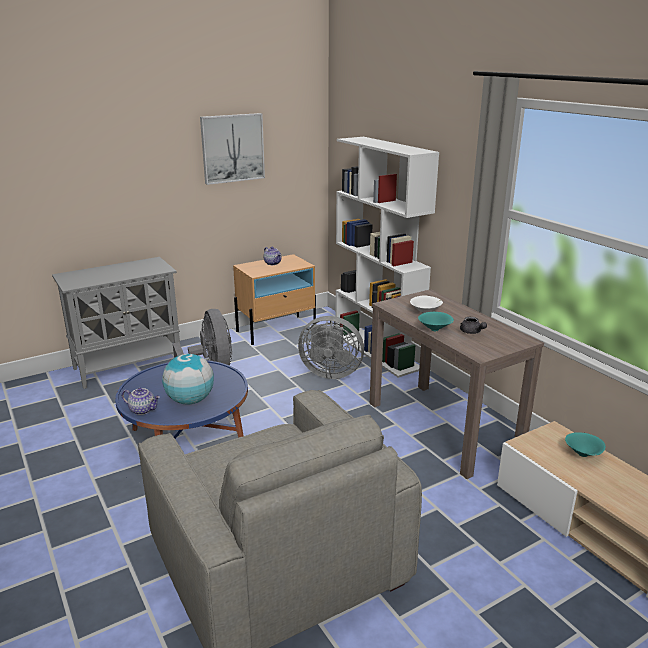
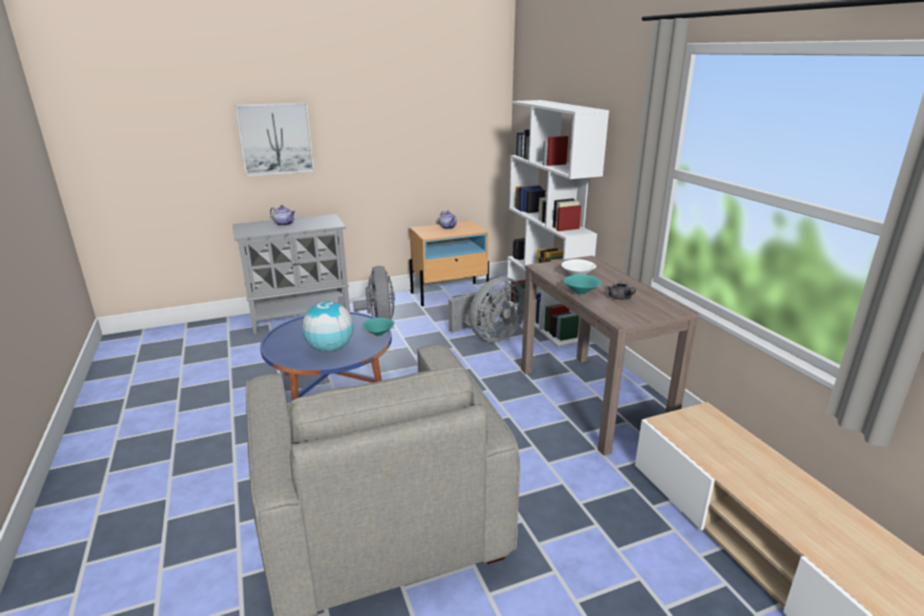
camera: 10 degrees right, 0 degrees up
(143, 410) = (282, 353): teapot -> teapot (284, 224)
(232, 148) = (412, 111): picture -> picture (275, 139)
(330, 372) = (490, 337): grey fan -> grey fan turned 60 degrees counterclockwise
(583, 455) = (731, 441): turquoise bowl -> turquoise bowl (378, 335)

